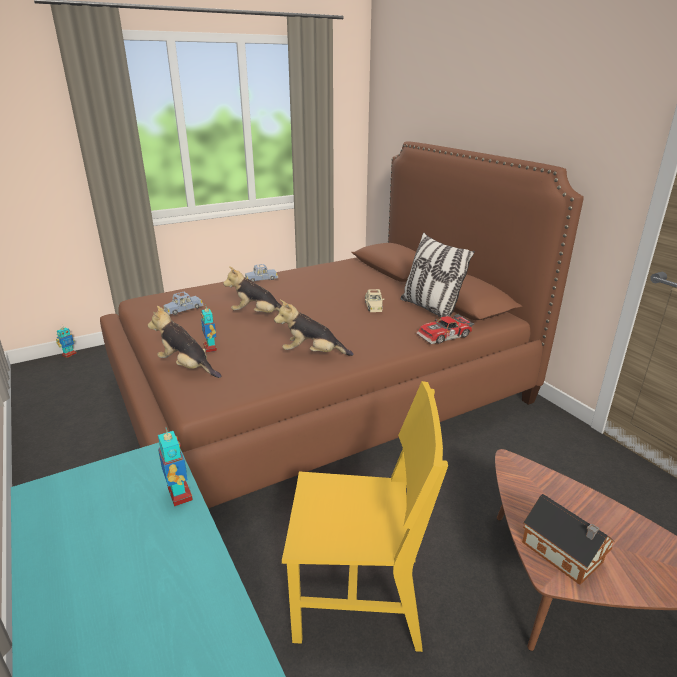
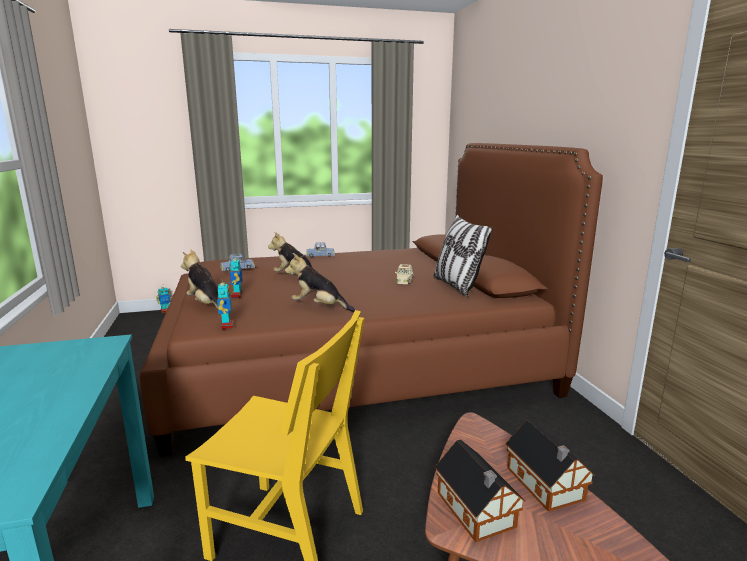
camera: 15 degrees right, 10 degrees down
(179, 495) = (94, 368): toy robot -> toy robot (227, 325)
(445, 336) = (454, 306): toy car -> none
(603, 515) = (546, 485): none -> toy house

